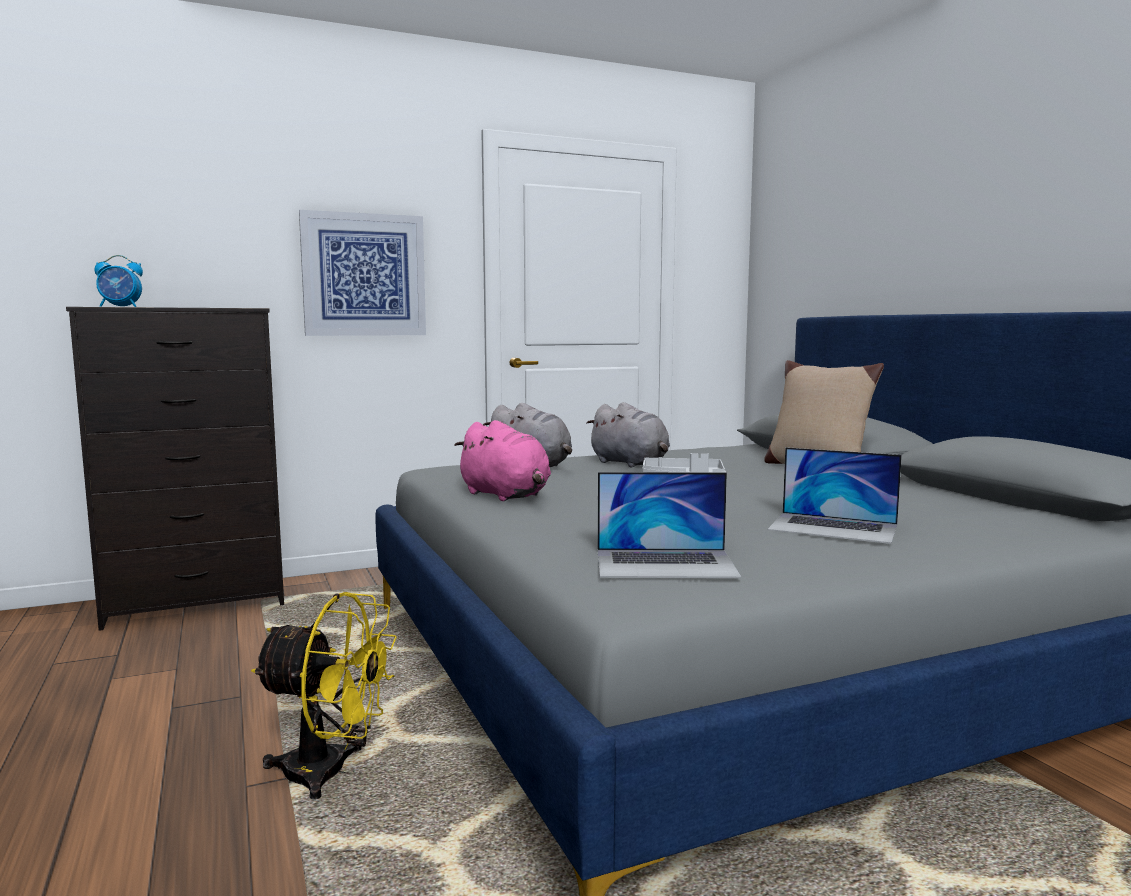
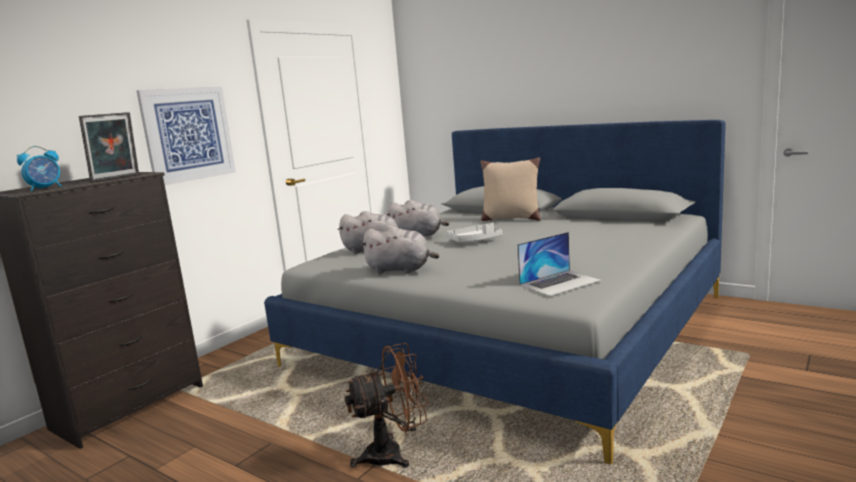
camera: 30 degrees left, 5 degrees up
(212, 307) = (116, 177): none -> picture frame
(331, 773) = (394, 454): yellow fan -> brown fan
(506, 496) = (401, 270): pink plush toy -> grey plush toy
(833, 527) = (586, 248): laptop -> none

